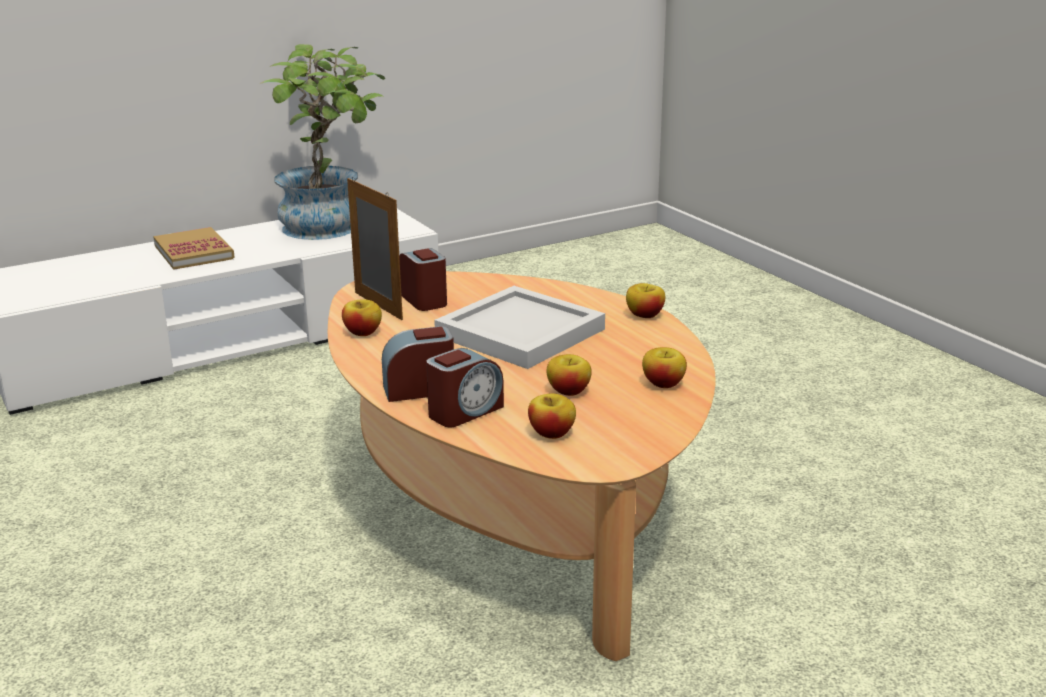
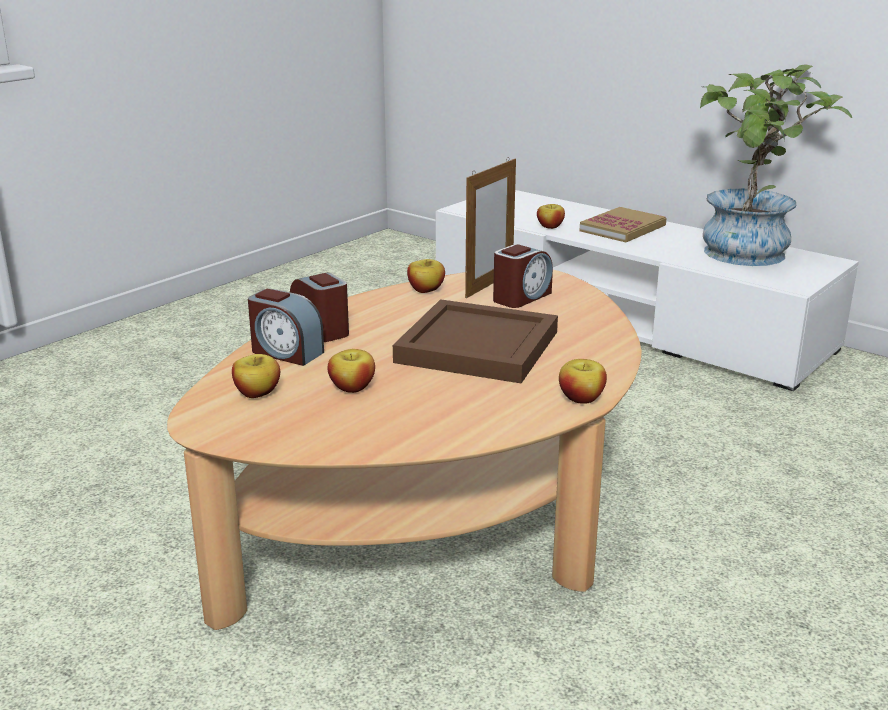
camera: 70 degrees right, 0 degrees up
(523, 332) = (479, 348): white tray -> brown tray
(663, 384) = (398, 431): apple -> apple (550, 226)

